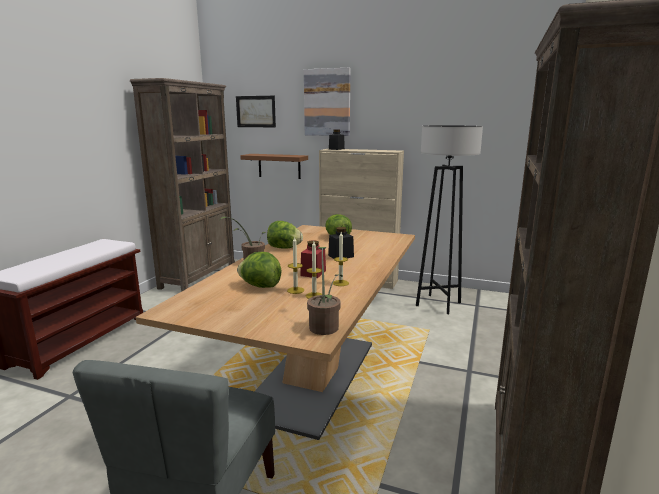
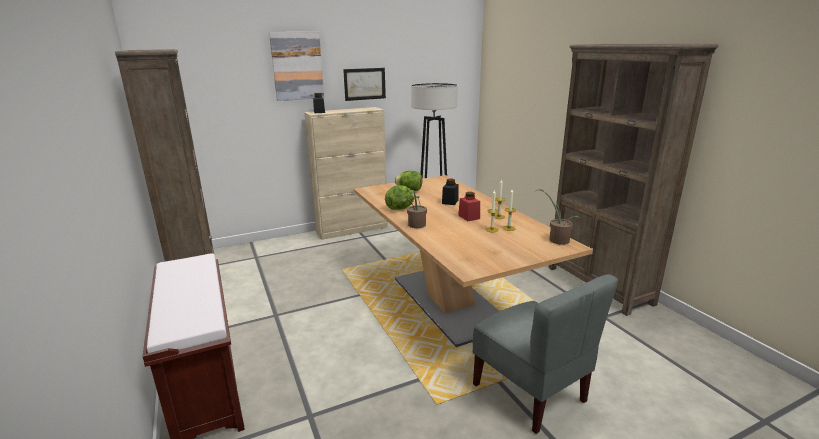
camera: 45 degrees left, 5 degrees up
(255, 111) = (210, 78): picture -> picture (364, 84)
(260, 286) = (467, 235): lettuce -> none
(279, 166) = (248, 136): brown shelf -> none

